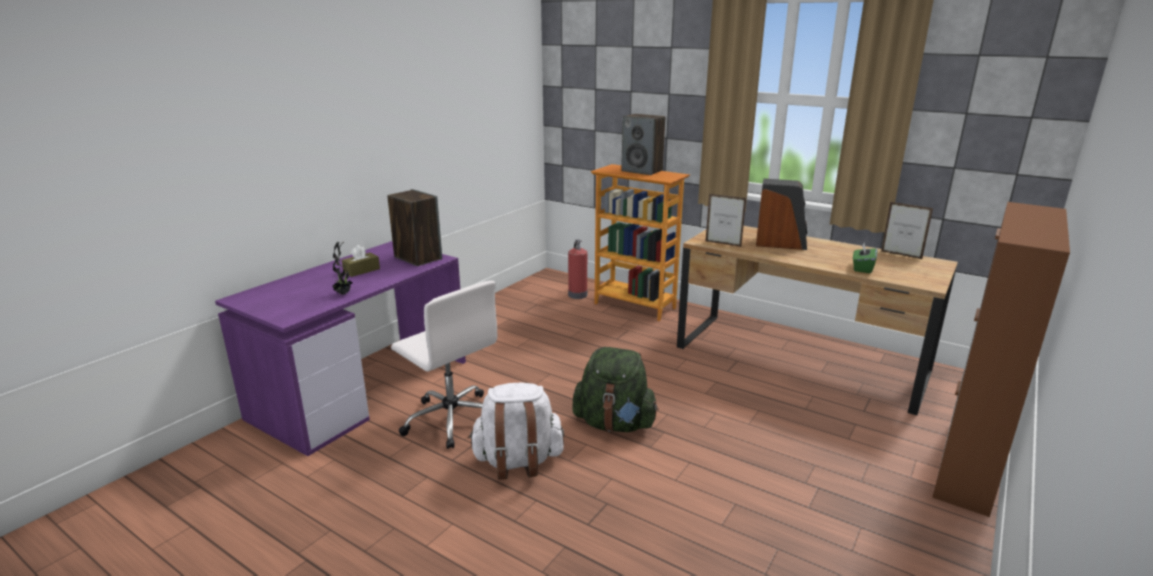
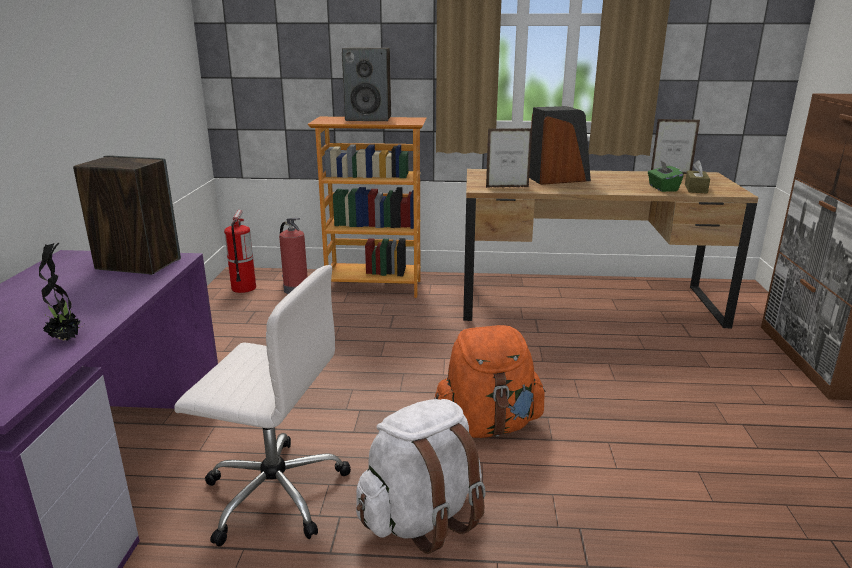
camera: 30 degrees left, 0 degrees up
(361, 270) = (58, 298): brown tissue box -> brown tissue box (695, 189)
(544, 286) = (244, 288): none -> fire extinguisher
(614, 424) = (487, 426): green backpack -> orange backpack

